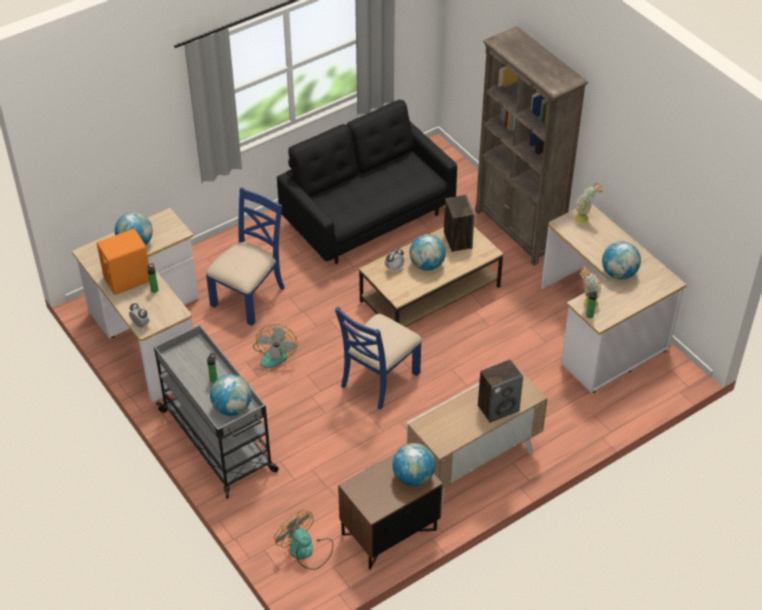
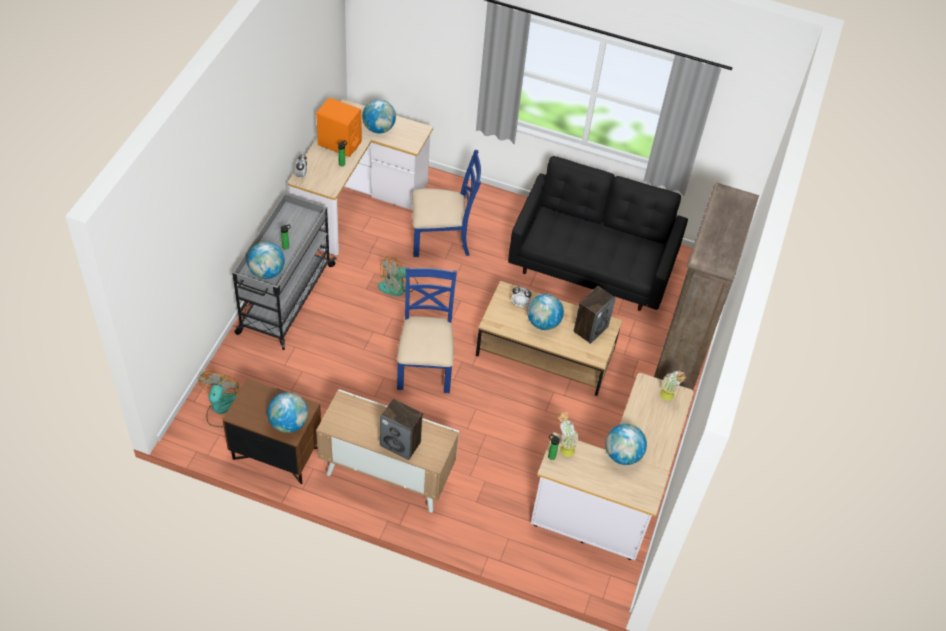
camera: 50 degrees right, 5 degrees up
(379, 379) = (425, 365): blue chair -> blue chair turned 90 degrees clockwise

